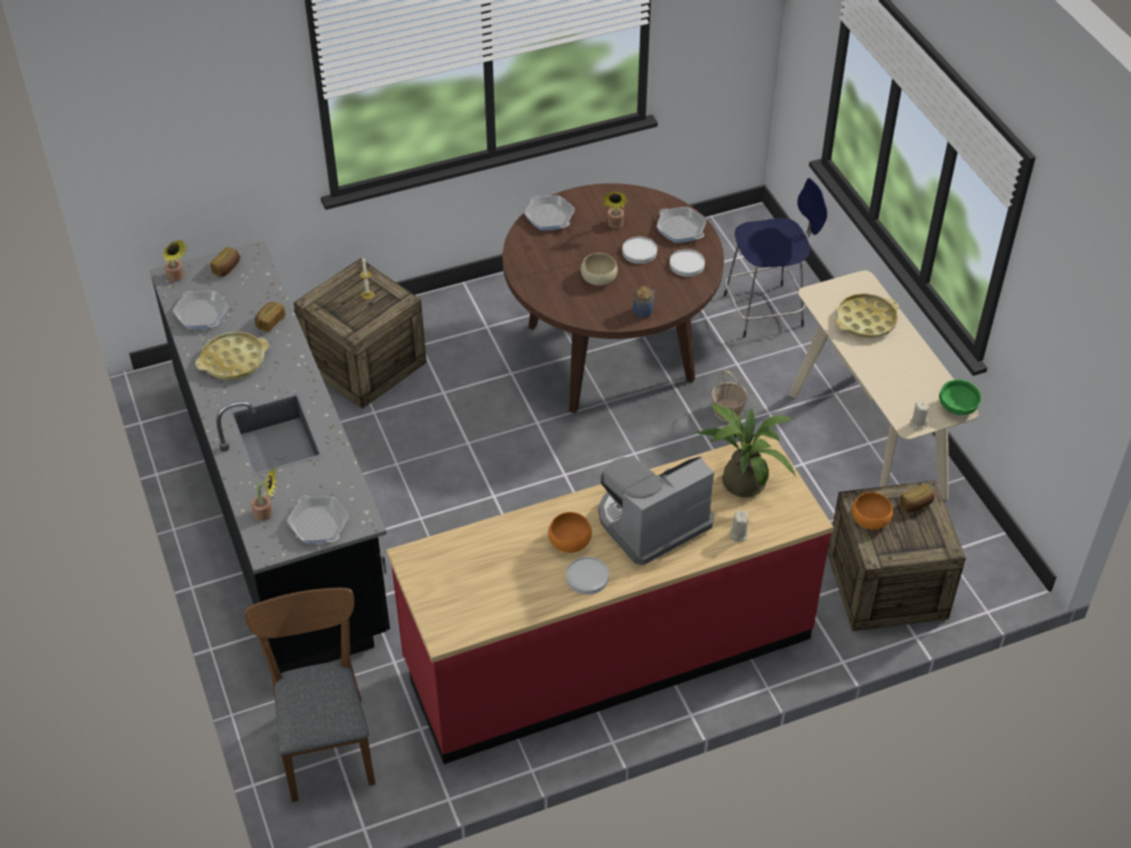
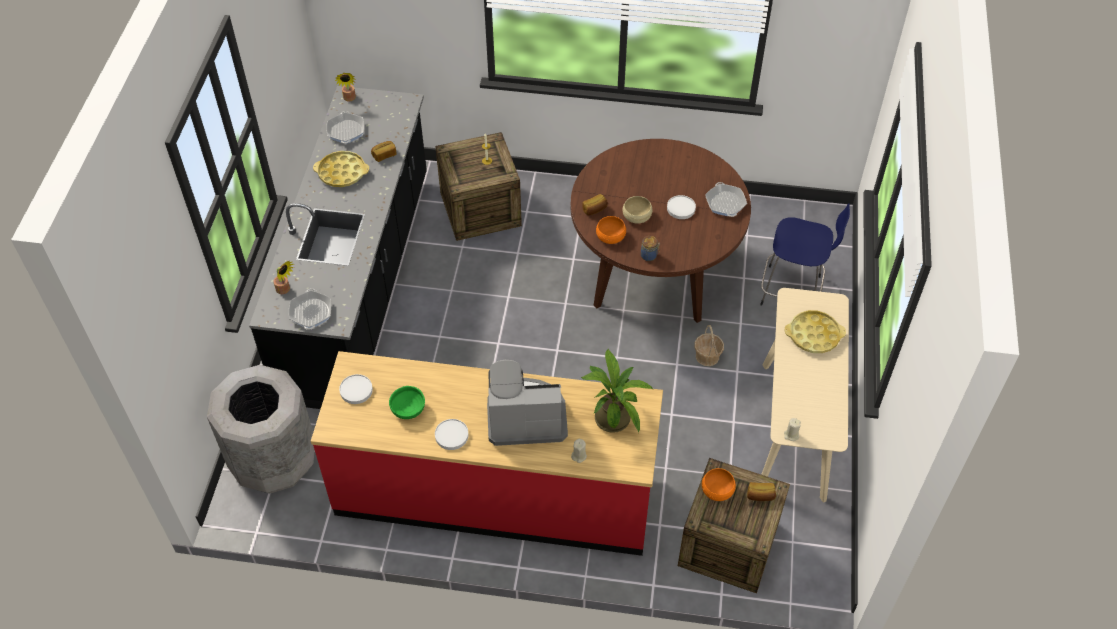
camera: 30 degrees right, 5 degrees up
(227, 268) = (385, 105): bread -> bread (595, 210)
(325, 740) = (274, 460): brown chair -> grey trash can
(549, 217) = (636, 155): frying pan -> none
(569, 540) = (460, 403): orange bowl -> orange bowl (610, 236)
(615, 225) = (678, 181): potted plant -> none
(686, 265) = (708, 233): white plate -> white plate (356, 390)
(957, 407) = (832, 436): green bowl -> green bowl (408, 410)

